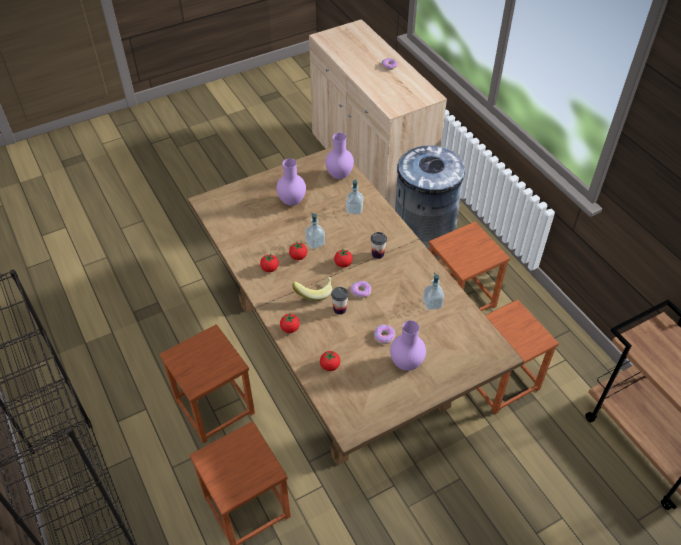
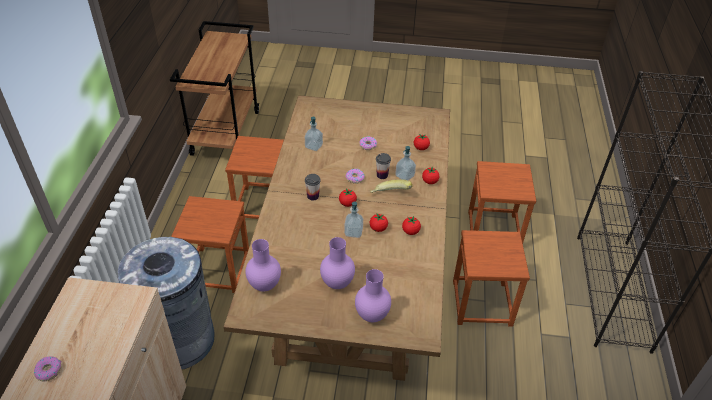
camera: 145 degrees left, 5 degrees down
(354, 209) = (289, 243): soap dispenser -> soap dispenser (404, 176)
(407, 364) = (369, 126): purple vase -> purple vase (371, 315)

